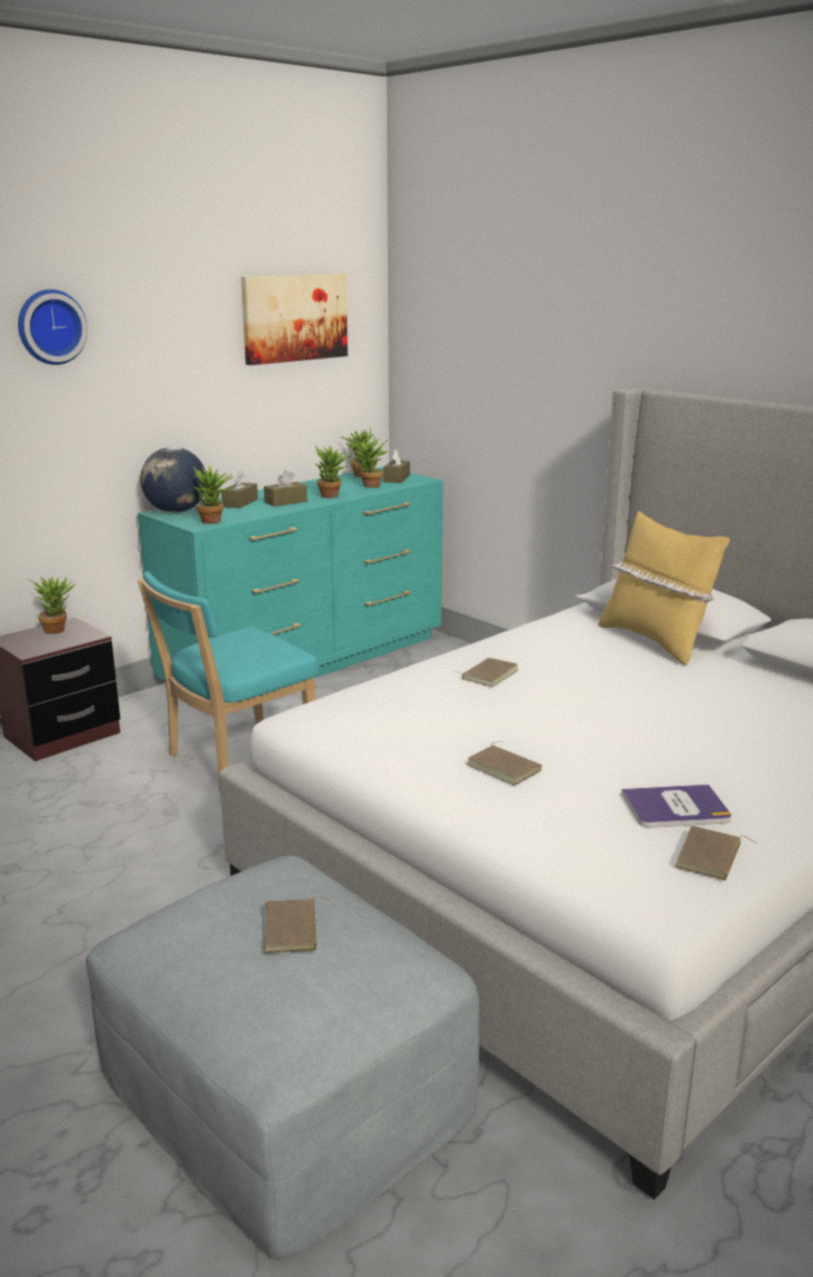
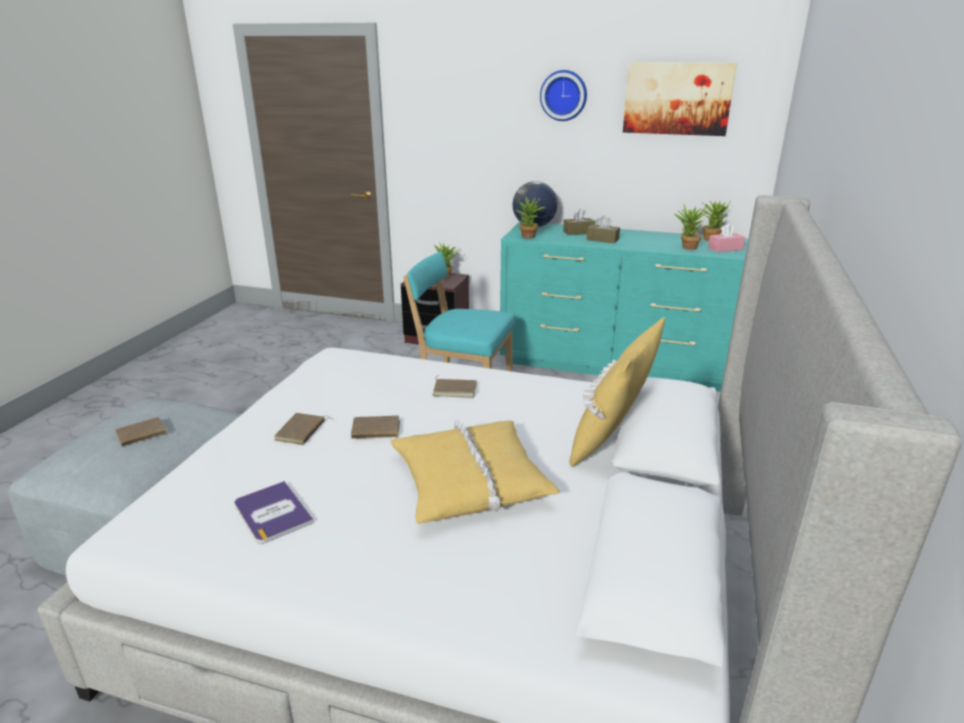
camera: 60 degrees right, 5 degrees up
(50, 327) = (477, 90): wall clock -> wall clock (564, 95)
(333, 496) = (640, 245): potted plant -> none
(396, 478) = (725, 249): brown tissue box -> pink tissue box
(680, 708) = (470, 481): none -> yellow pillow
(710, 858) = (196, 544): brown book -> brown book (375, 431)

